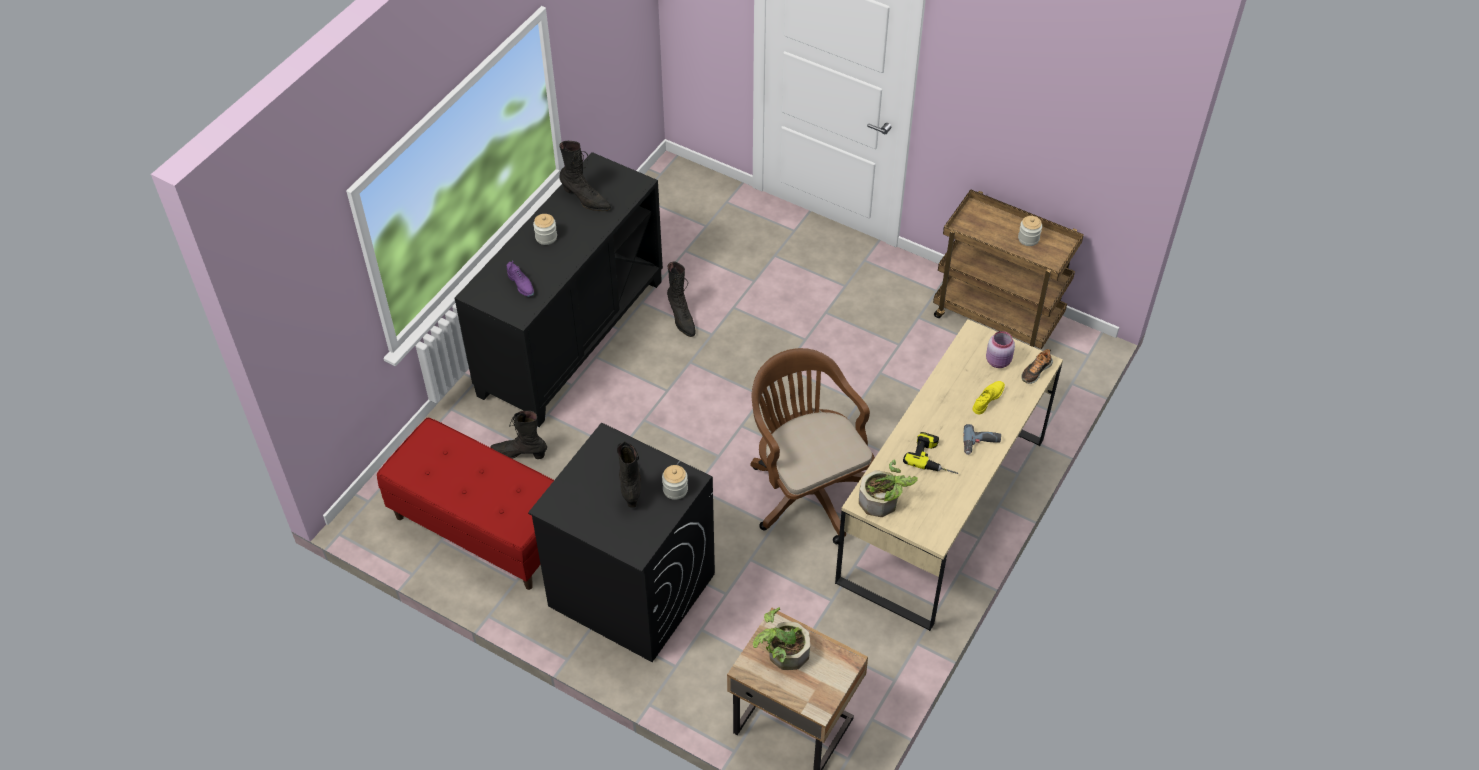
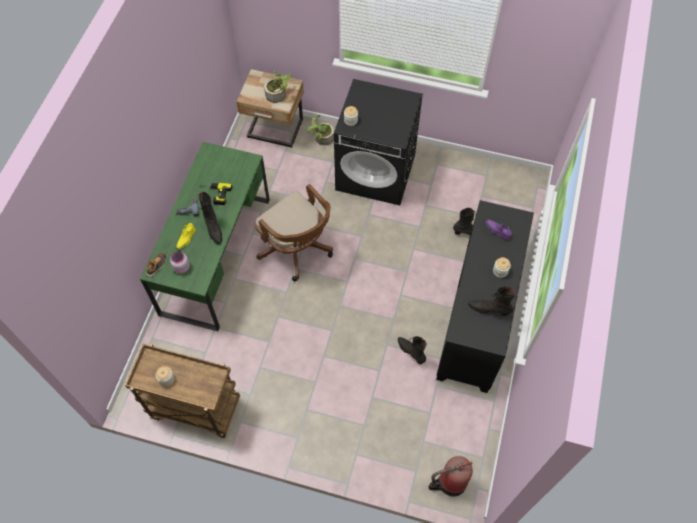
camera: 165 degrees right, 10 degrees up
(482, 528) = (468, 186): red bench -> none
(630, 485) = (375, 118): black boot -> black boot (213, 229)
(690, 184) = (450, 483): none -> fire extinguisher
(884, 501) = (239, 163): potted plant -> potted plant (321, 138)
(942, 509) = (216, 255): beige desk -> green desk

